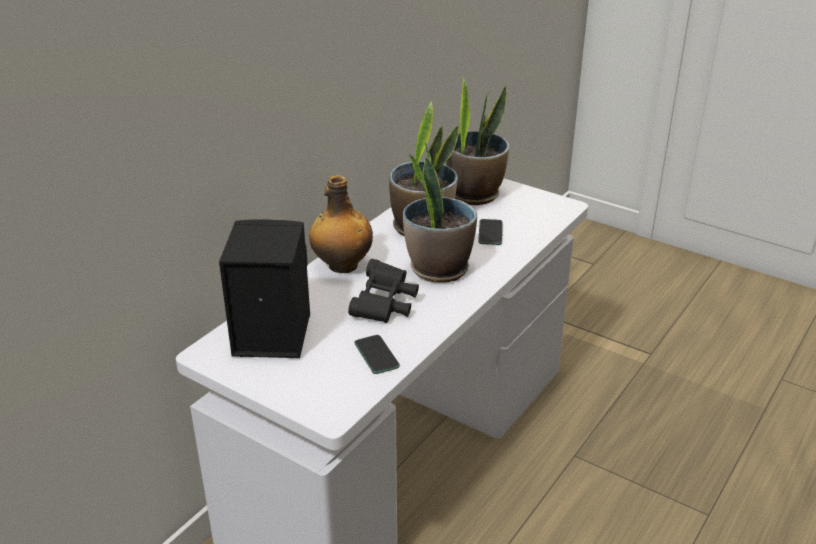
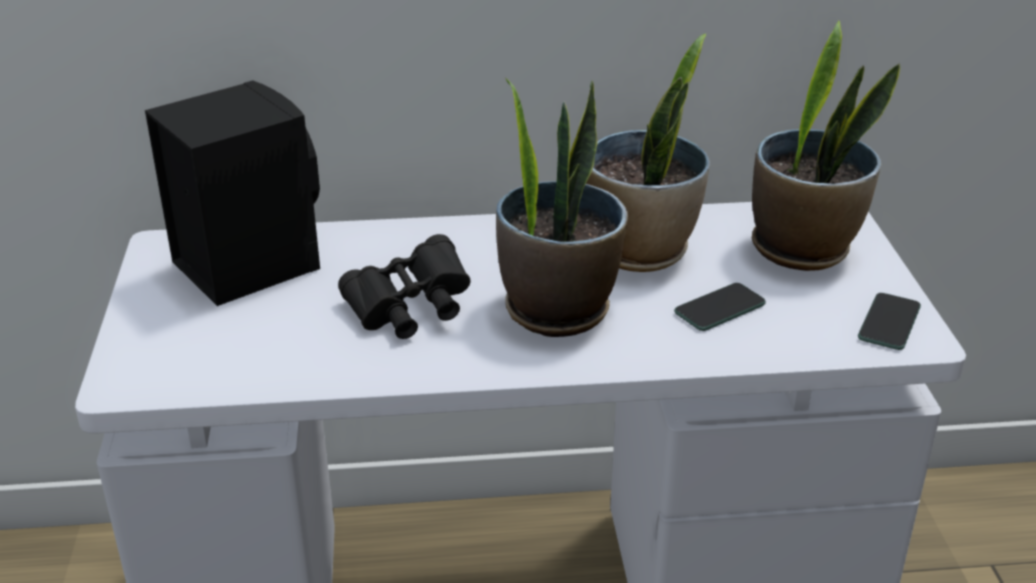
camera: 50 degrees right, 0 degrees up
(342, 266) = (459, 239): bottle -> none
(376, 355) = (287, 358): phone -> phone (889, 323)

